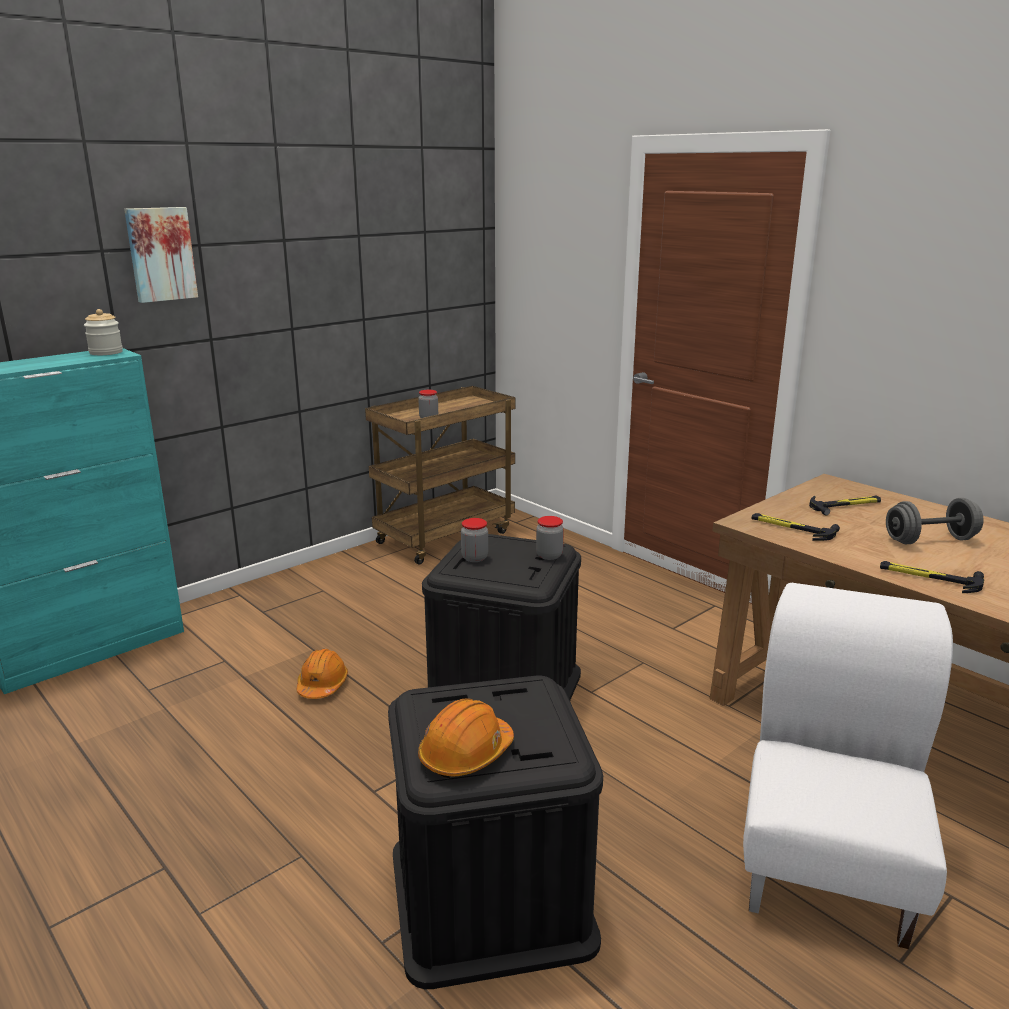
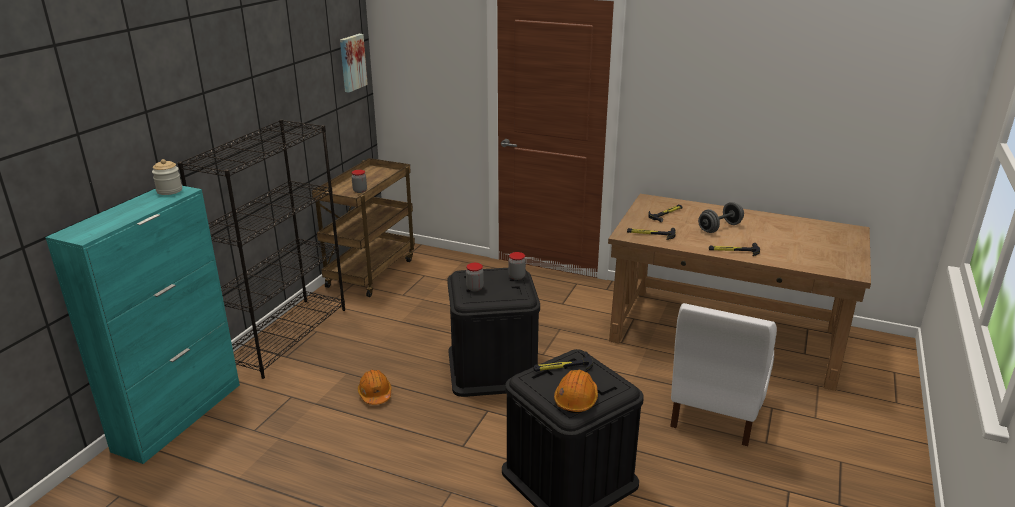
camera: 25 degrees left, 5 degrees up
(160, 254) = (182, 105): picture -> picture (352, 62)
(285, 587) = (286, 335): none -> black bookcase
(494, 697) = (563, 367): none -> hammer
(827, 867) = (715, 412): white chair -> white chair turned 150 degrees counterclockwise

